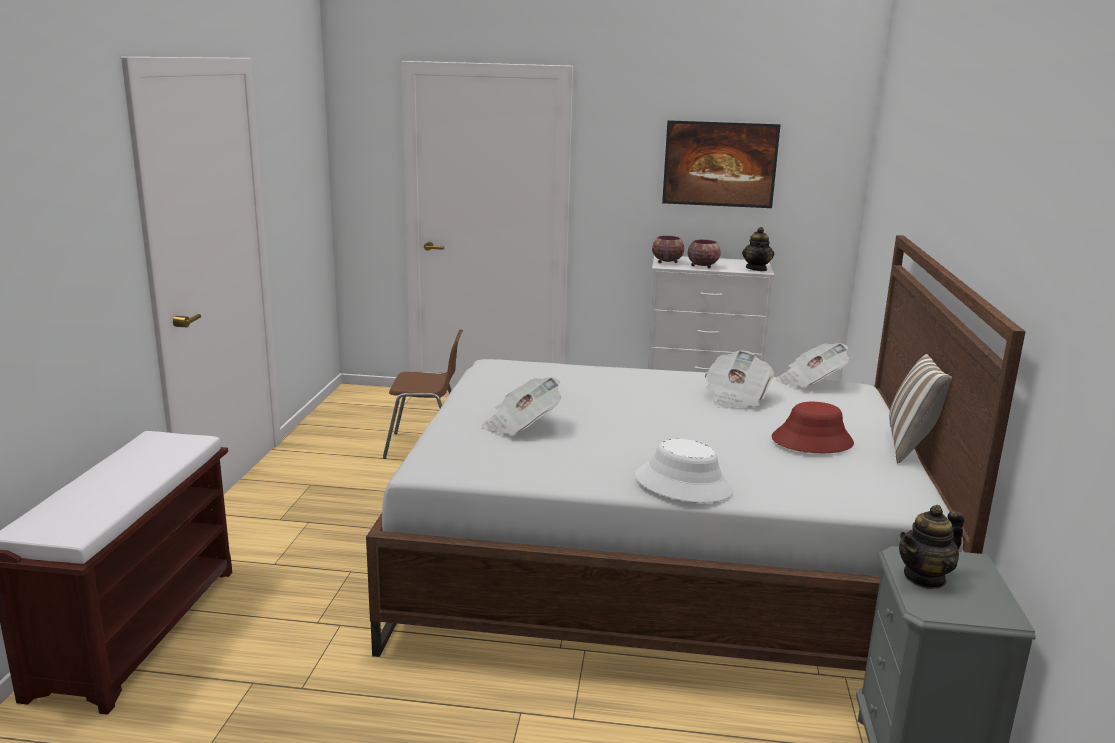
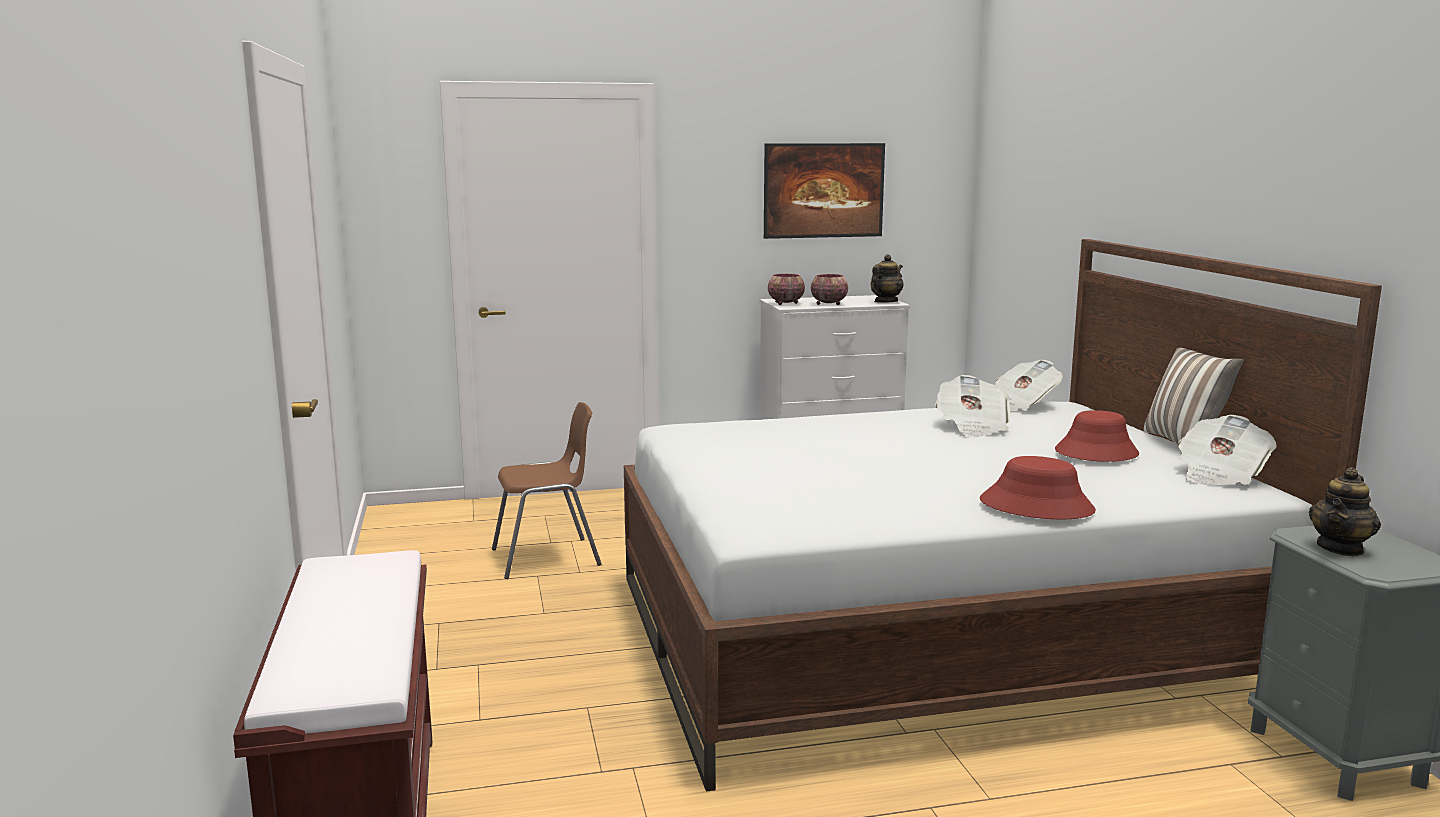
camera: 20 degrees left, 5 degrees down
(521, 426) = (795, 480): newspaper -> newspaper (1219, 475)
(683, 484) = (1036, 506): white hat -> red hat
(756, 269) = (885, 302): teapot -> teapot turned 120 degrees counterclockwise

